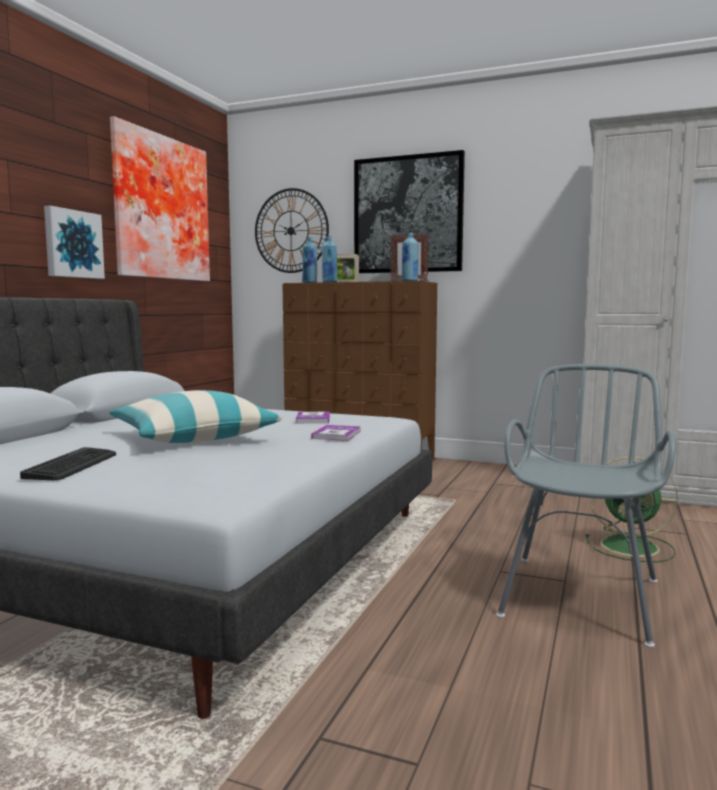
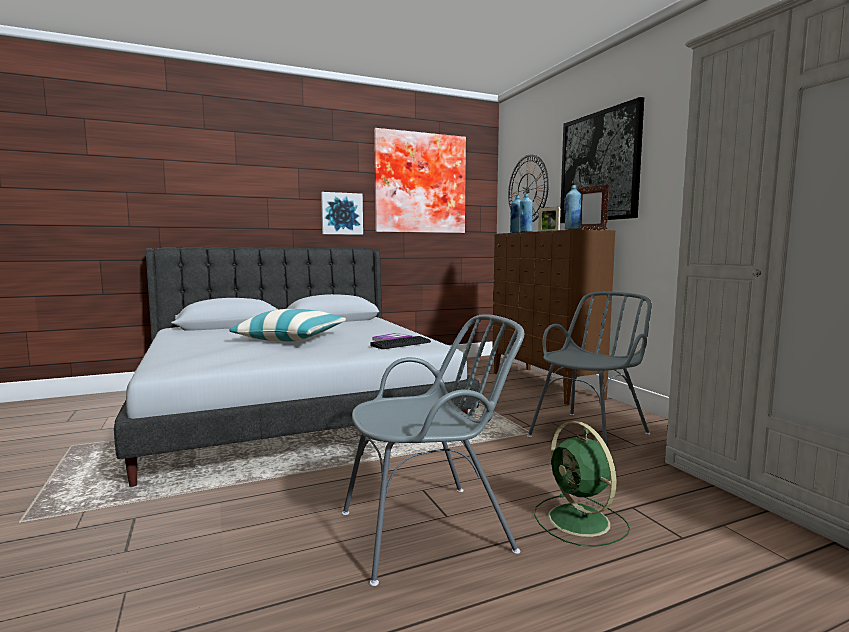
camera: 45 degrees right, 0 degrees up
(72, 465) = (197, 342): keyboard -> keyboard (401, 344)
(336, 435) = (352, 350): book -> none
(491, 488) = (590, 433): none -> grey chair

